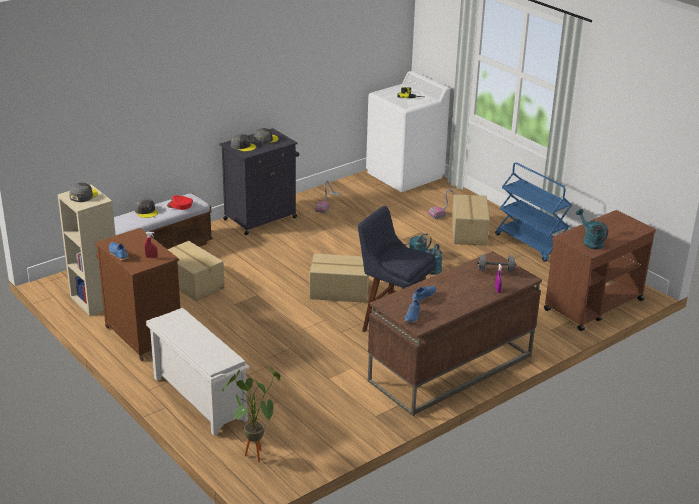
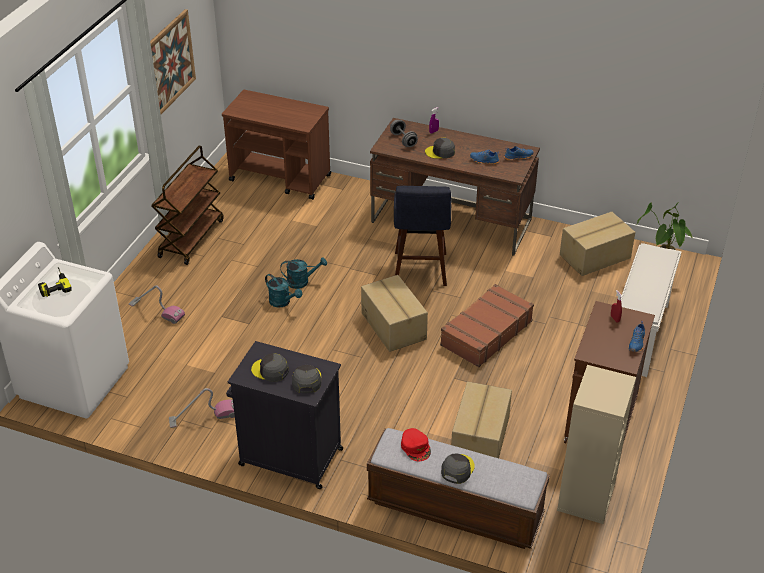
camera: 120 degrees left, 10 degrees up
(83, 195) = (603, 393): grey cap -> grey cap (440, 152)
(287, 326) = (485, 333): none -> brown suitcase
(468, 232) = (196, 284): cardboard box -> cardboard box (595, 257)
(531, 244) = (191, 238): blue cart -> brown cart
(590, 242) = (300, 113): turquoise watering can -> none
(614, 125) = (170, 62): none -> picture

